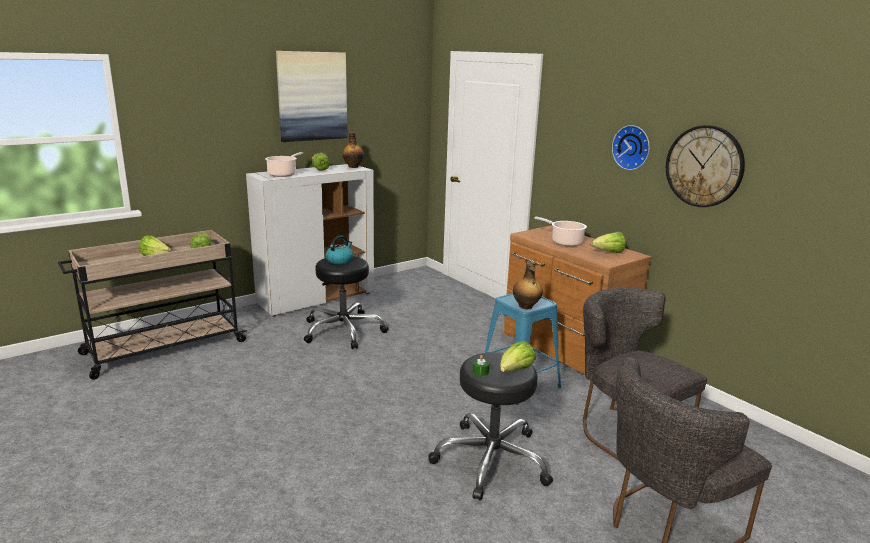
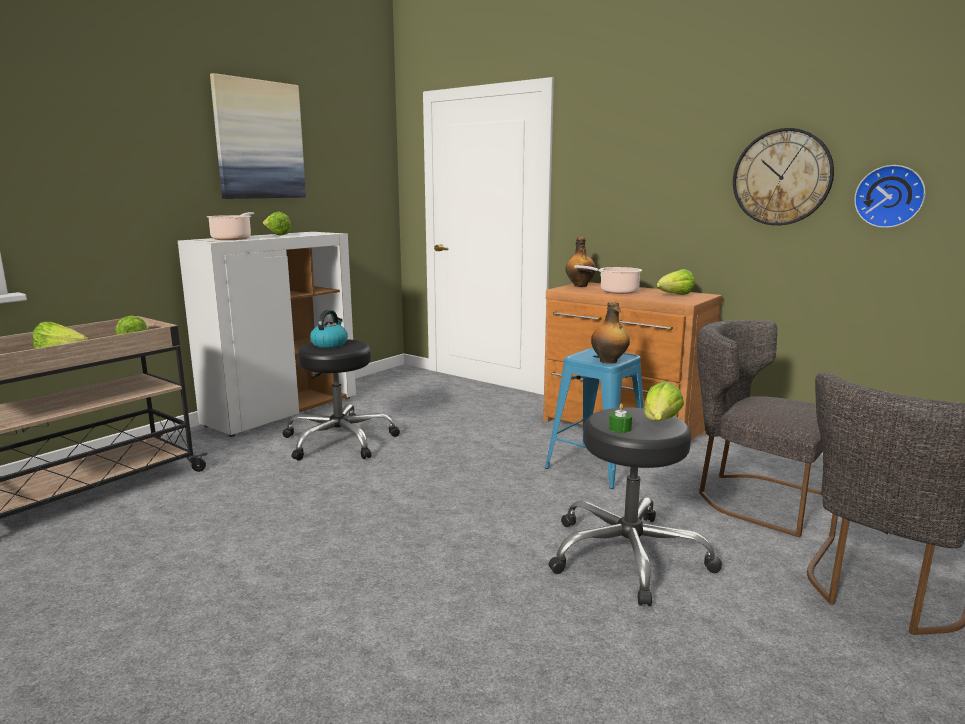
camera: 15 degrees left, 5 degrees down
(353, 166) = (319, 232): bottle -> bottle (580, 285)
(632, 147) = (685, 170): wall clock -> wall clock (889, 196)

